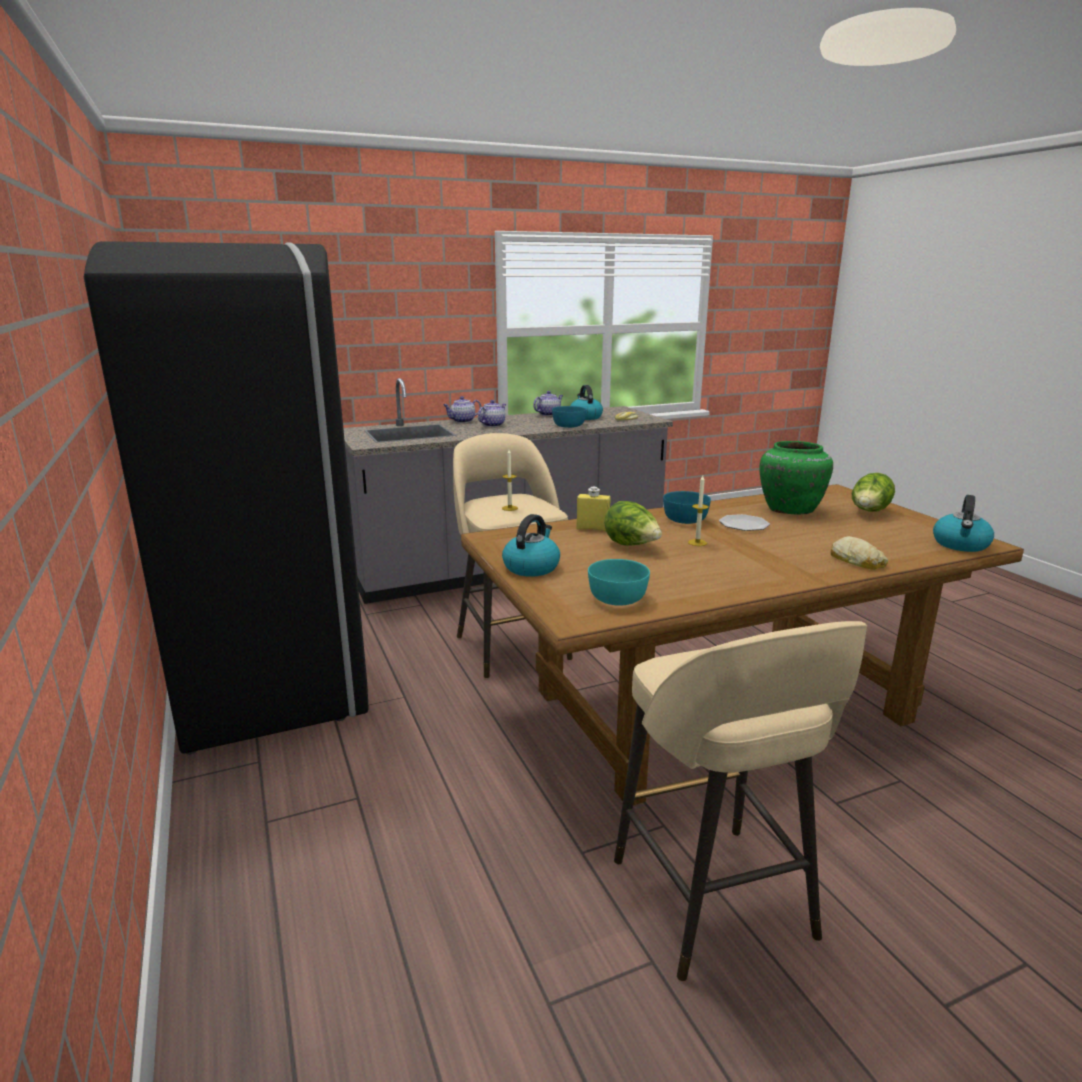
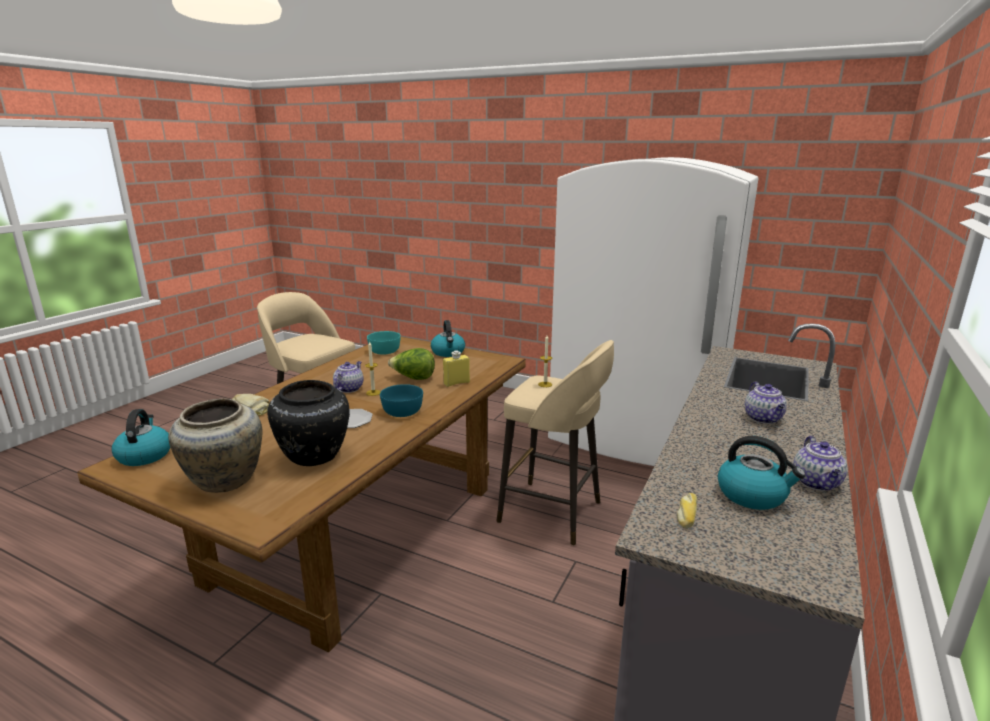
camera: 140 degrees right, 0 degrees up
(273, 674) = (635, 437): black fridge -> white fridge
(462, 421) = (816, 415): teapot -> teapot (349, 388)
(568, 426) = (697, 451): turquoise bowl -> none
(790, 509) = (314, 456): green vase -> black vase
(869, 512) = (224, 481): lettuce -> beige vase

